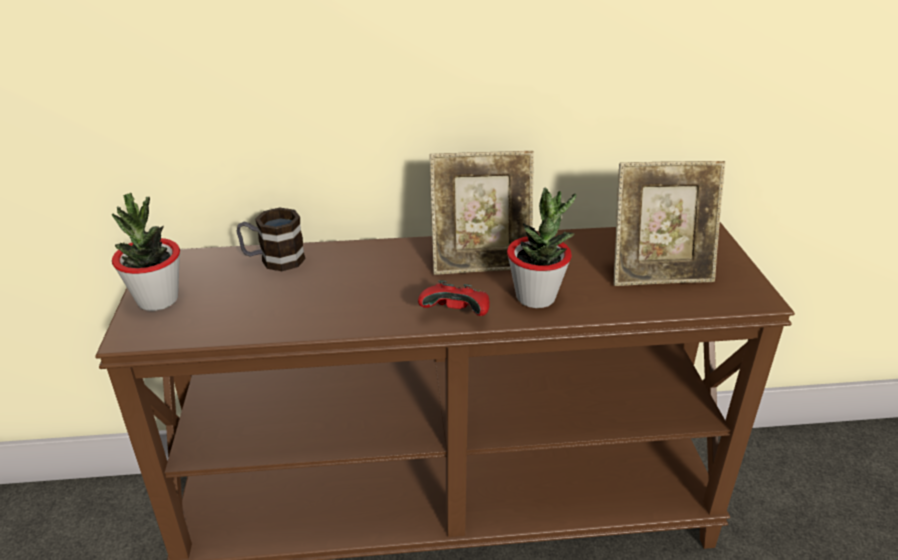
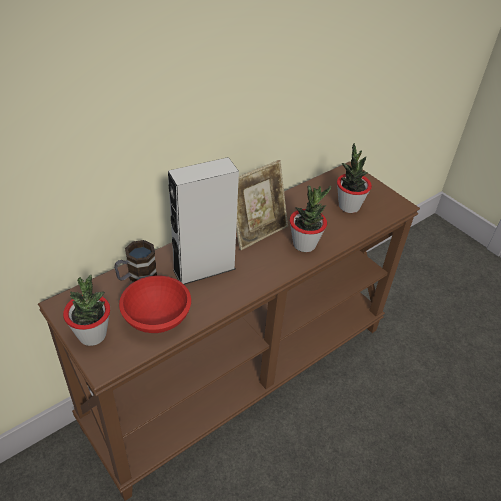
camera: 35 degrees left, 10 degrees up
(249, 309) = (158, 317): none -> red bowl
(362, 279) = (204, 269): none -> grey speaker
(456, 314) = (275, 271): red game controller -> none
(659, 273) = (348, 206): picture frame -> potted plant

